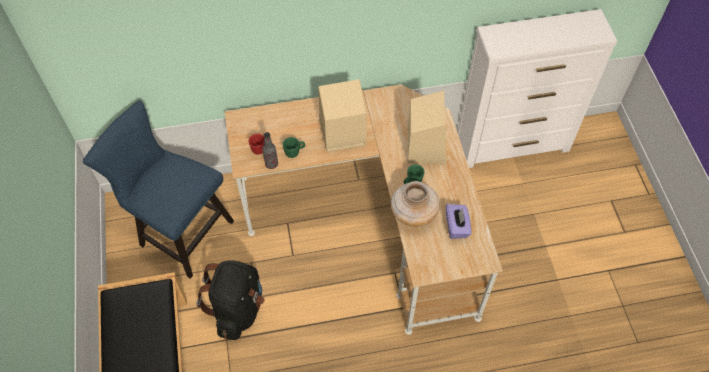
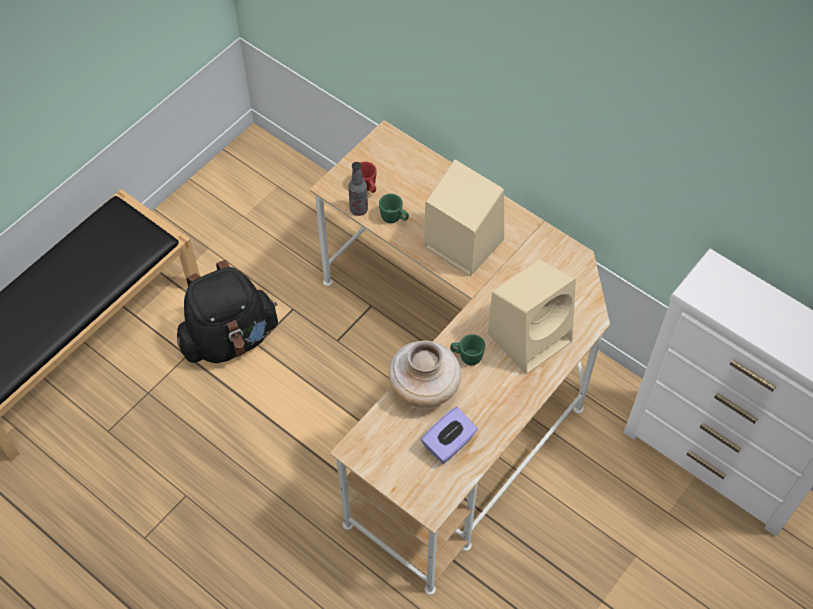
camera: 50 degrees right, 0 degrees up
(180, 231) = (270, 219): blue chair -> none

